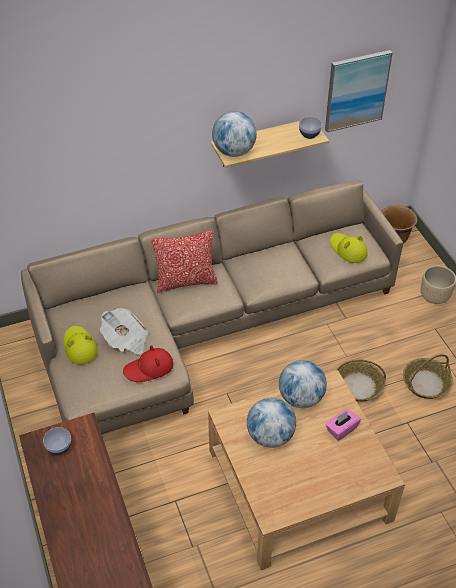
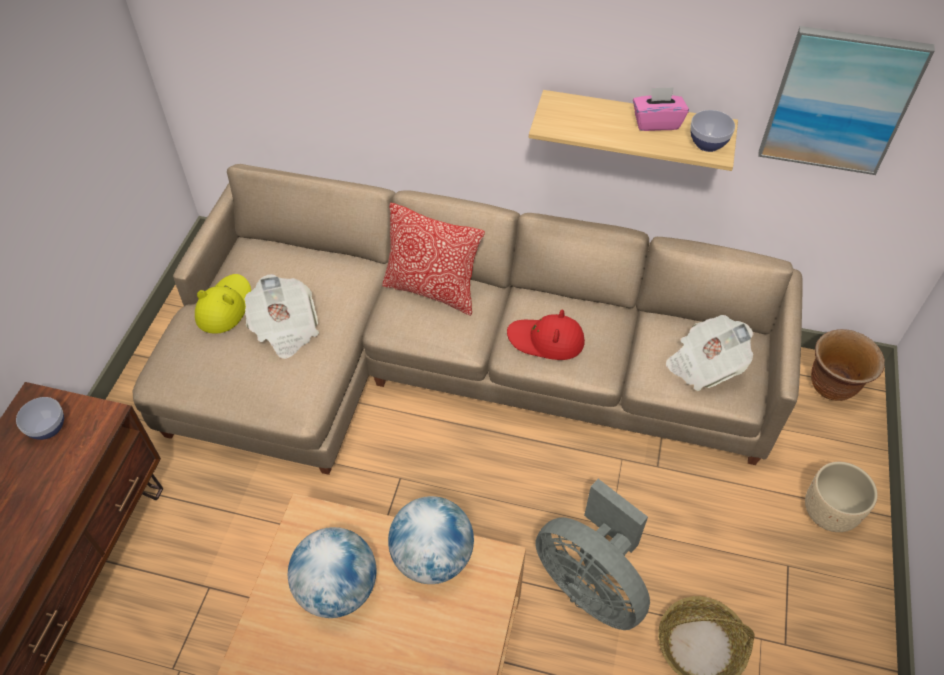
camera: 35 degrees right, 5 degrees up
(149, 368) = (276, 385): red hat -> red hat (546, 340)
(234, 152) = (562, 119): globe -> none
(341, 429) = (446, 650): pink tissue box -> pink tissue box (656, 122)
(348, 249) = (704, 364): yellow hat -> newspaper
(359, 386) = (591, 583): basket -> grey fan

